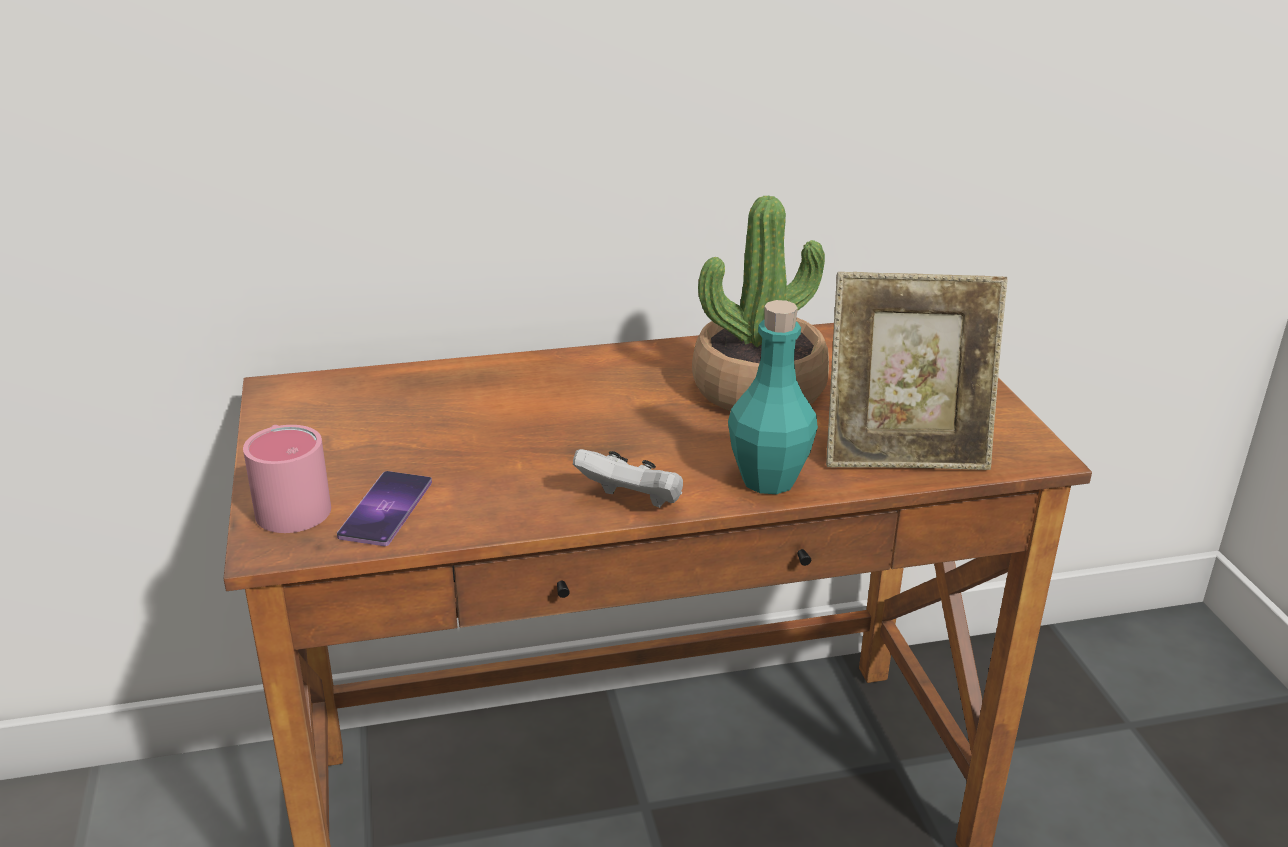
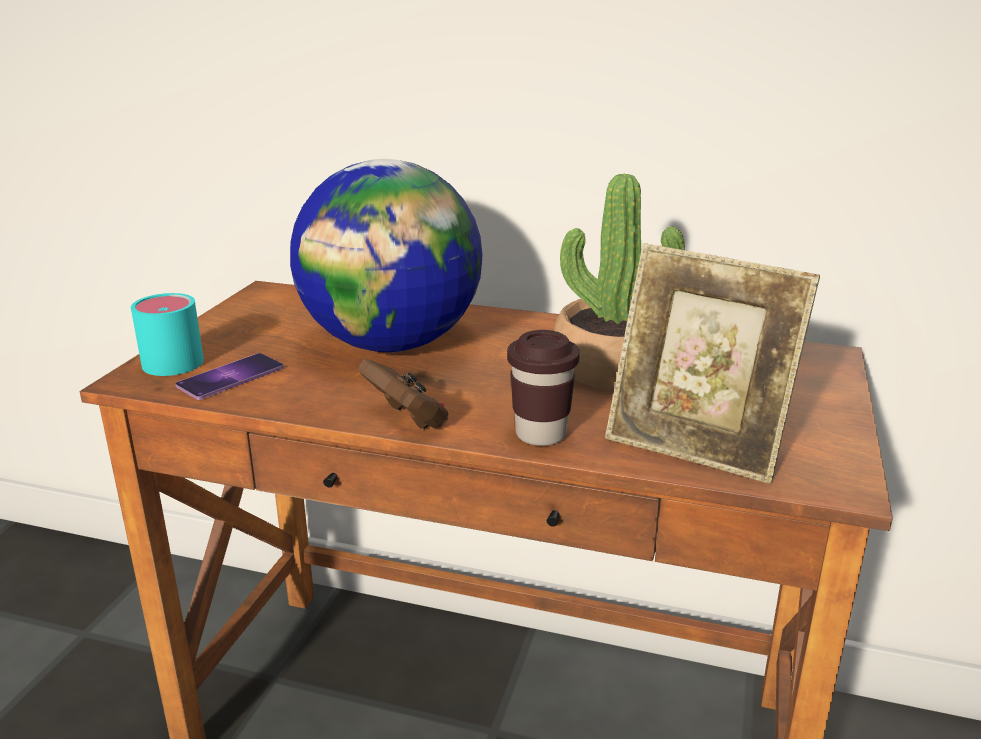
camera: 30 degrees right, 5 degrees down
(290, 502) = (179, 357): pink mug -> turquoise mug
(514, 420) = (393, 344): none -> globe
(632, 502) = (407, 420): white game controller -> brown game controller
(768, 480) = (541, 434): turquoise bottle -> brown cup

